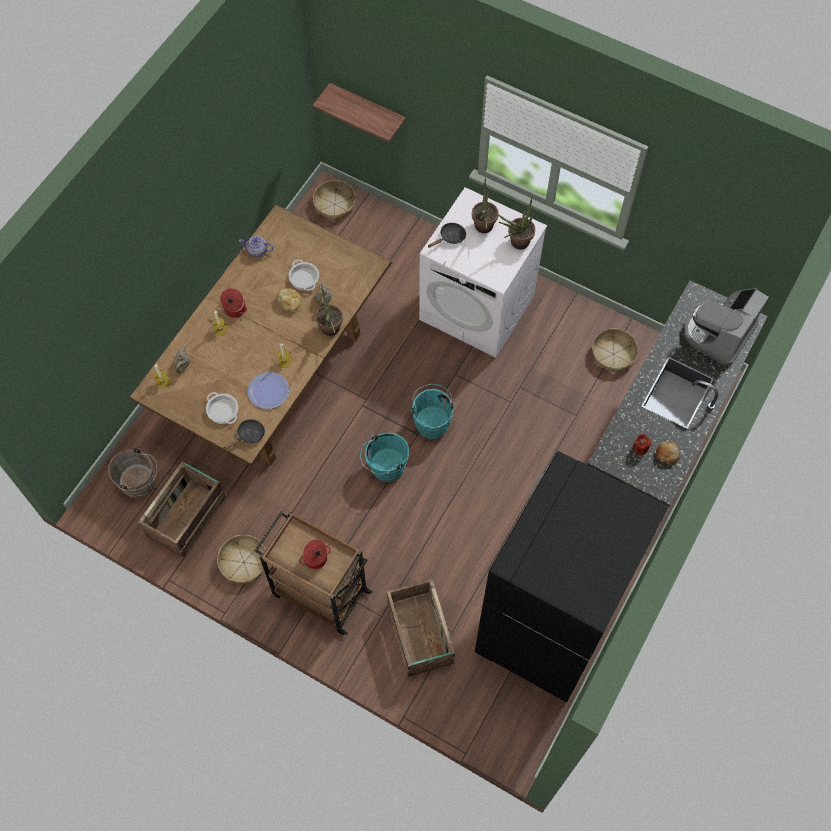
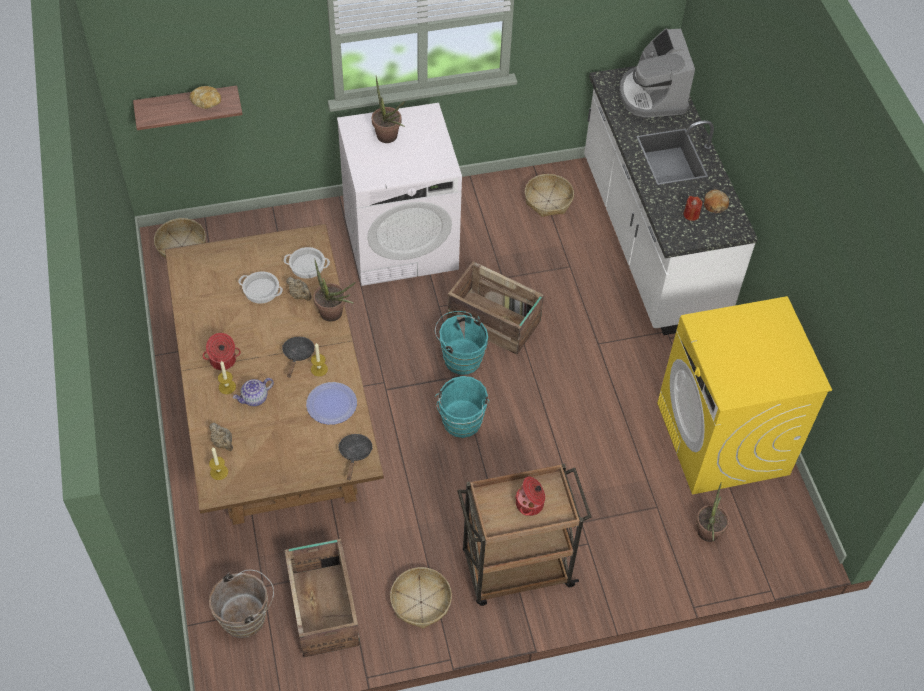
camera: 45 degrees left, 10 degrees down
(223, 410) = (307, 452): cooking pot -> cooking pot (307, 265)
(257, 251) = (190, 298): teapot -> teapot (255, 398)
(290, 302) = (270, 319): bread -> bread (206, 102)
(420, 635) = (635, 531): crate -> crate (494, 322)
(450, 237) = (368, 163): black frying pan -> black frying pan (298, 355)
(516, 243) = (429, 131): potted plant -> potted plant (706, 536)
(547, 626) = (723, 439): black fridge -> yellow washing machine

